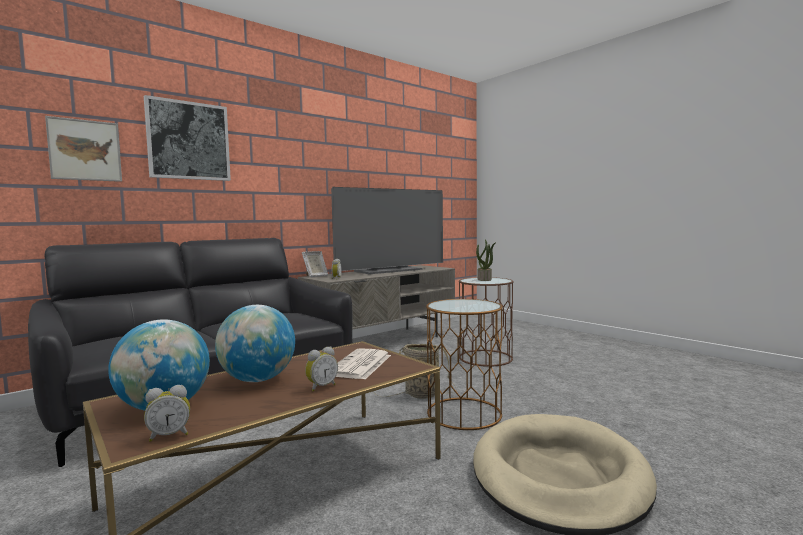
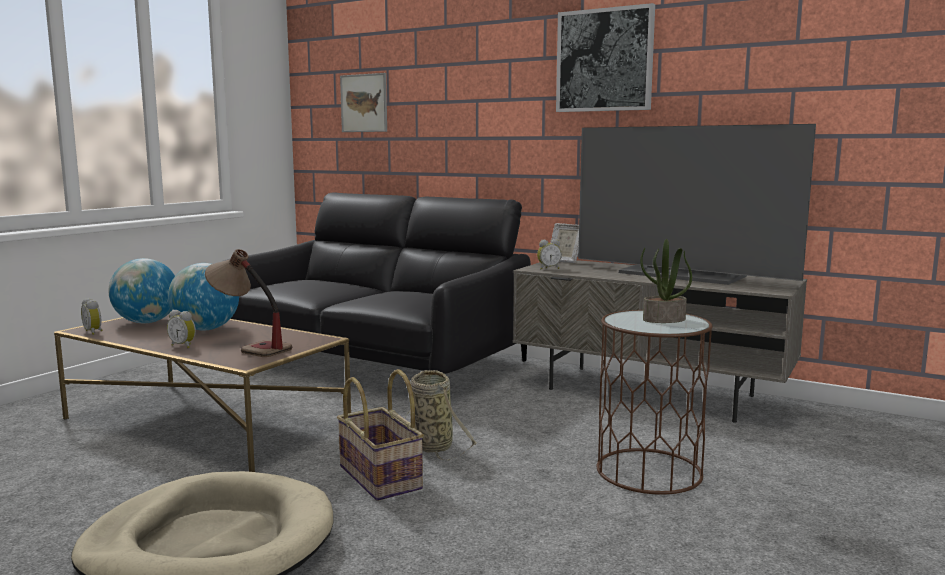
camera: 70 degrees right, 5 degrees up
(188, 141) = (442, 80): picture -> picture (604, 60)
(360, 365) = (249, 347): newspaper -> table lamp
(464, 413) = (381, 477): brown side table -> basket

